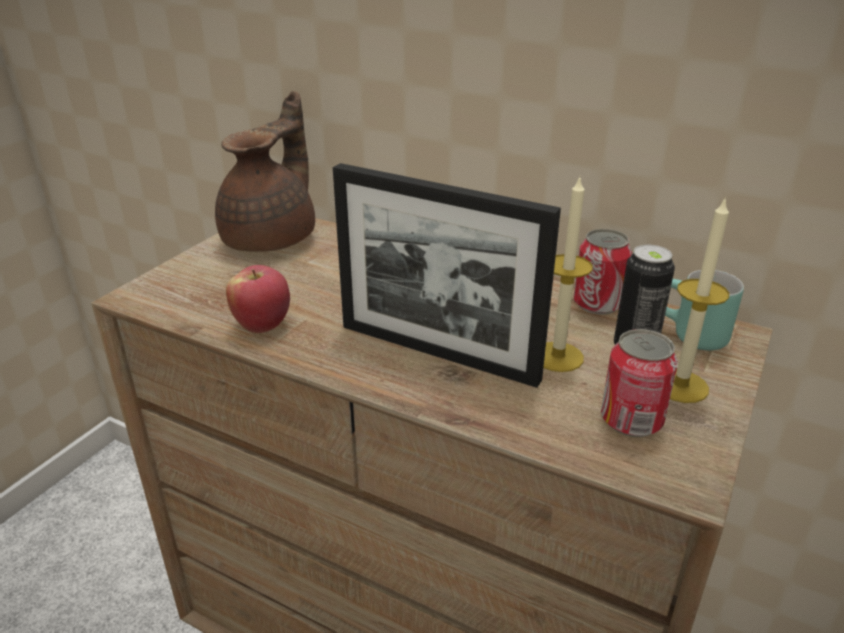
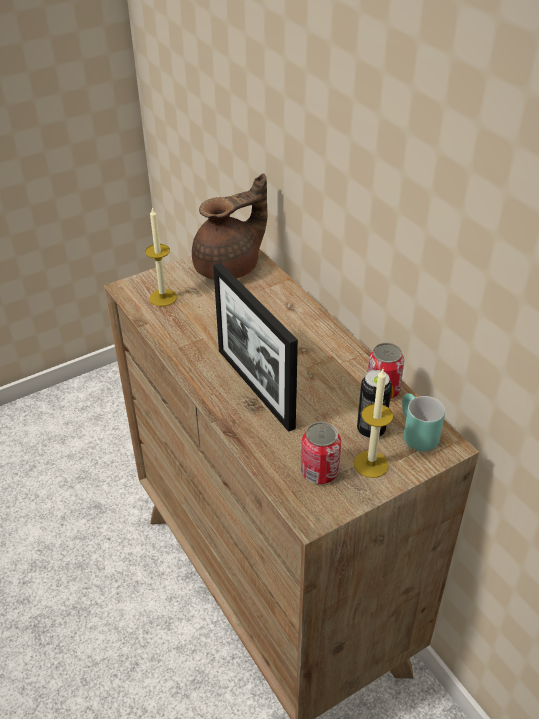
camera: 30 degrees right, 10 degrees up
(262, 325) = (177, 334): apple -> none
(558, 356) = (319, 417): candle -> candle (163, 297)

